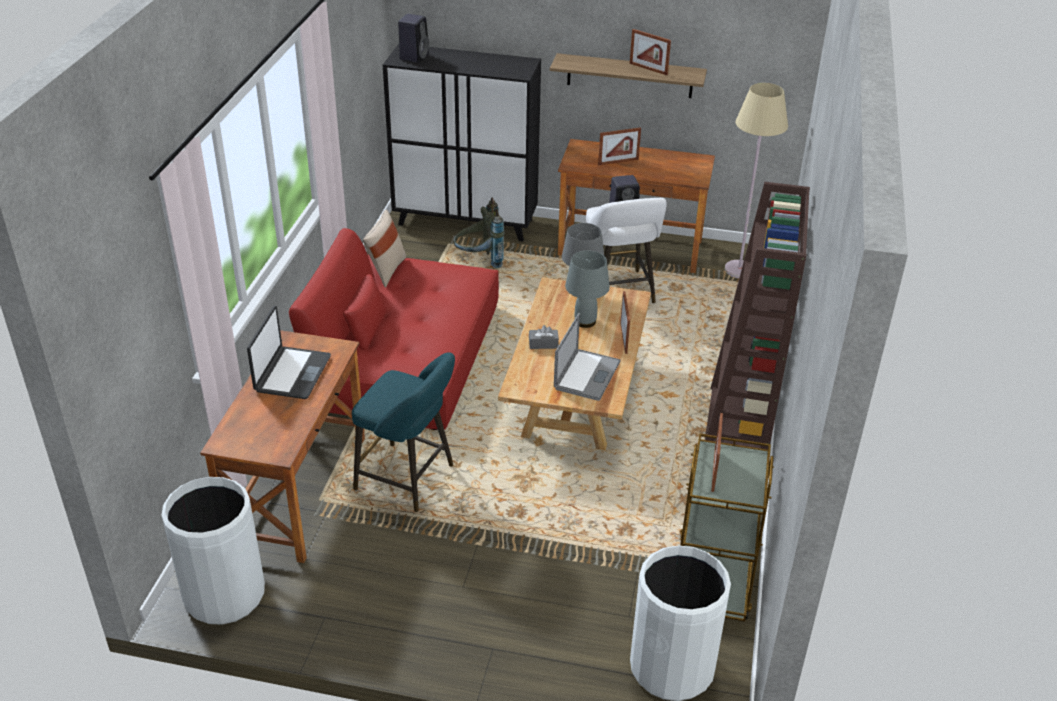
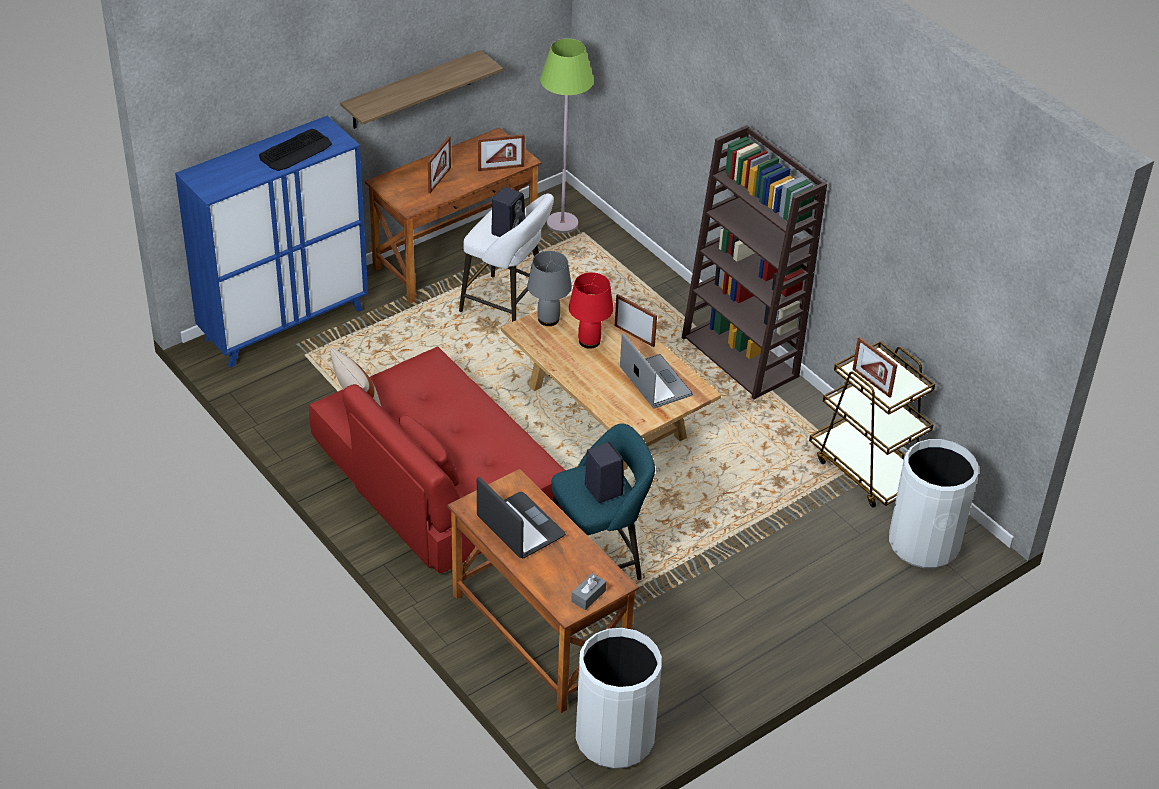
camera: 50 degrees left, 5 degrees up
(414, 56) = (218, 178): black speaker -> black speaker (602, 489)
(466, 222) = (284, 324): black cabinet -> blue cabinet
(479, 260) = (356, 352): grey backpack -> none
(485, 65) = (295, 151): none -> keyboard
(543, 344) = (590, 380): grey tissue box -> grey tissue box (588, 596)
(585, 322) = (590, 341): grey table lamp -> red table lamp
(648, 69) = (439, 76): picture frame -> picture frame (501, 168)
(739, 270) = (562, 223): beige floor lamp -> green floor lamp

